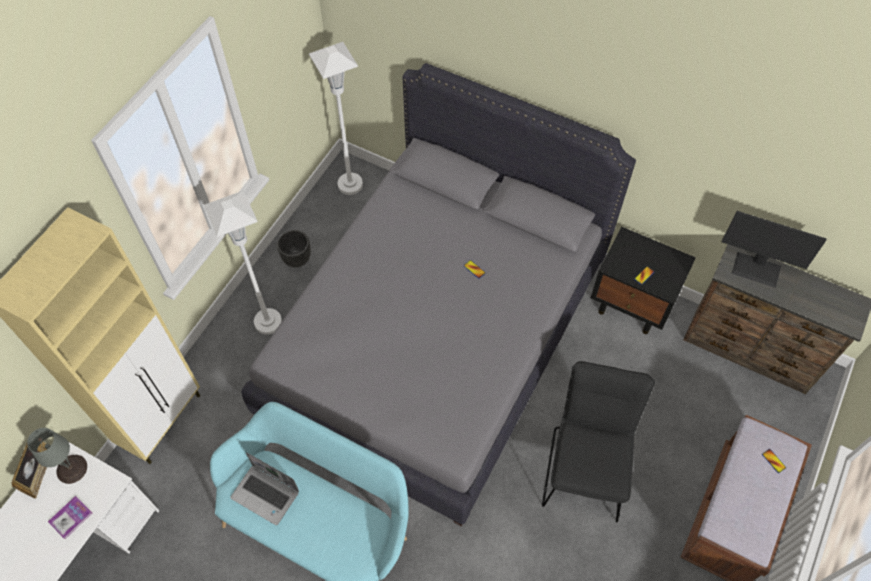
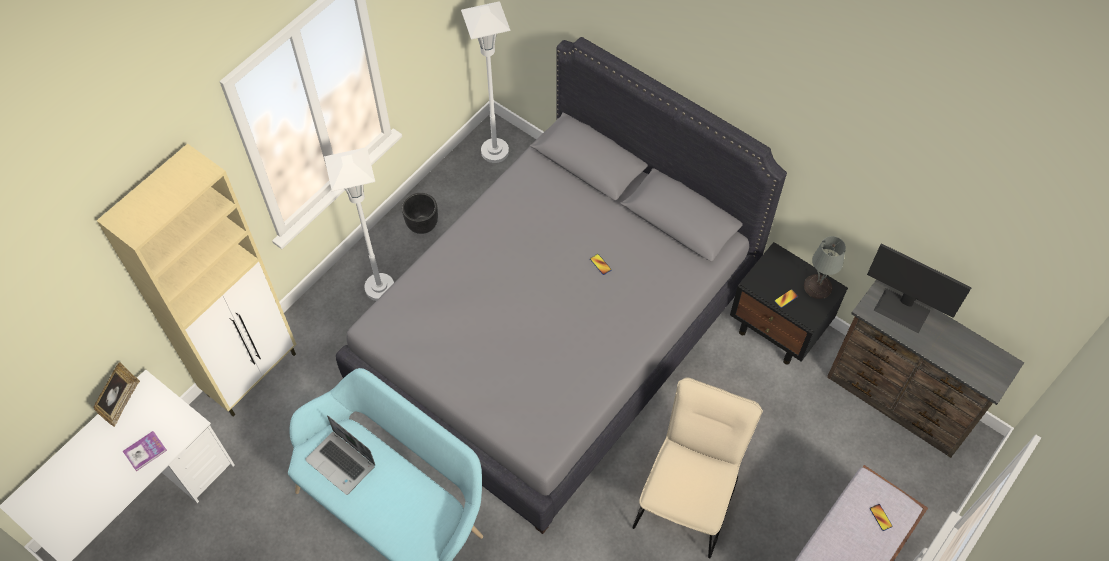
camera: 10 degrees right, 0 degrees up
(72, 468) = (154, 403): grey table lamp -> grey table lamp (818, 286)
(586, 467) = (689, 495): black chair -> beige chair

